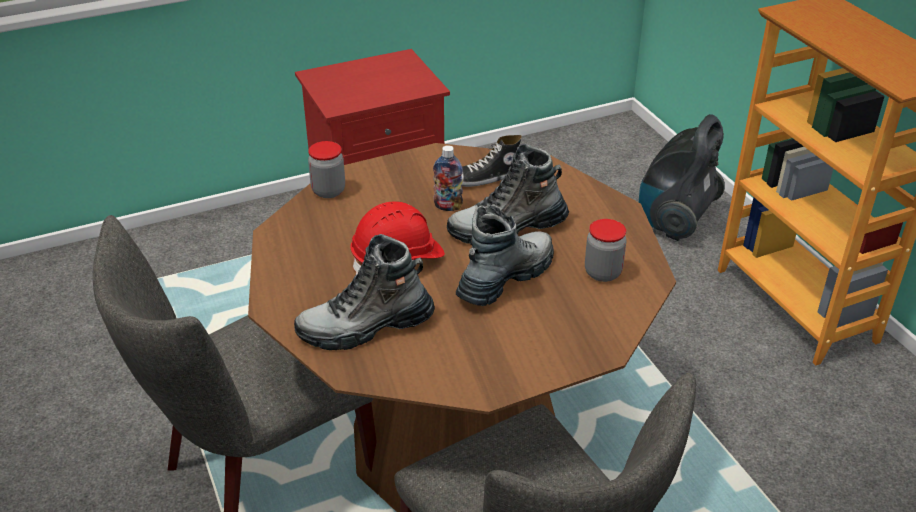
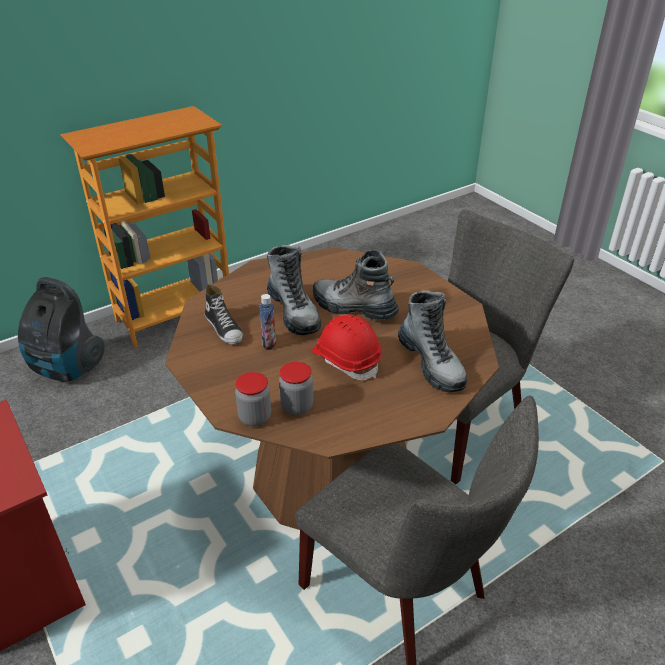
camera: 100 degrees left, 0 degrees up
(603, 273) = (335, 271): jar -> jar (297, 406)

